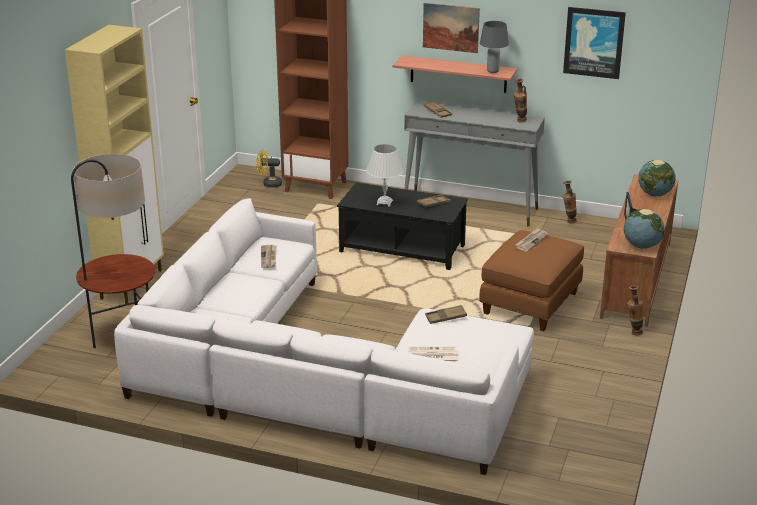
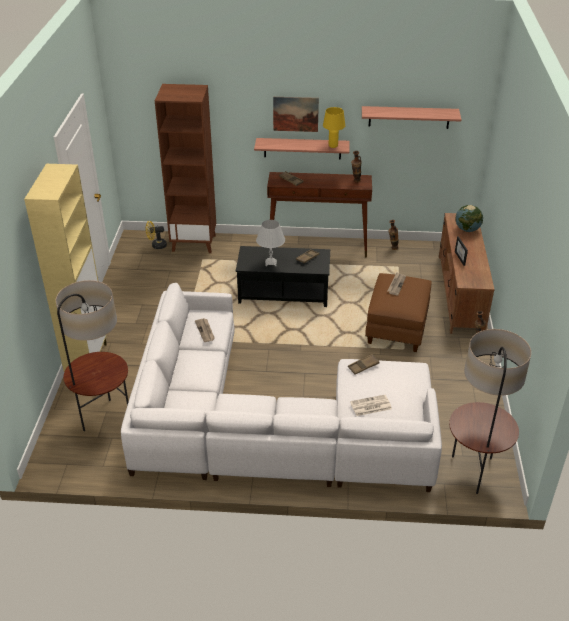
camera: 15 degrees left, 10 degrees up
(471, 208) = (318, 246): grey console table -> brown console table
(492, 71) = (332, 146): grey table lamp -> yellow table lamp
(554, 465) = (473, 472): none -> floor lamp
(594, 42) = (409, 117): picture -> shelf
(641, 246) = (479, 280): globe -> none

